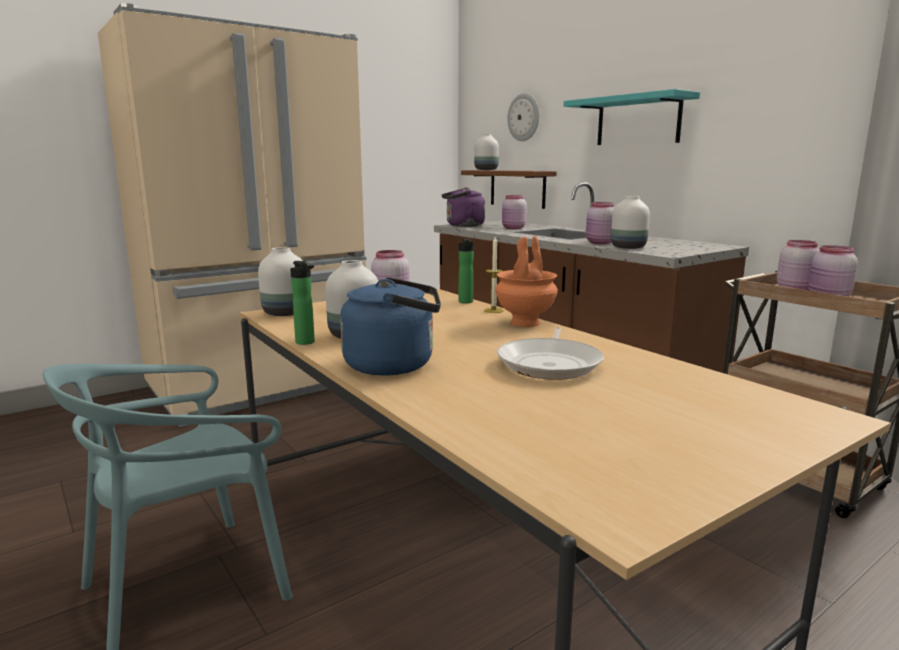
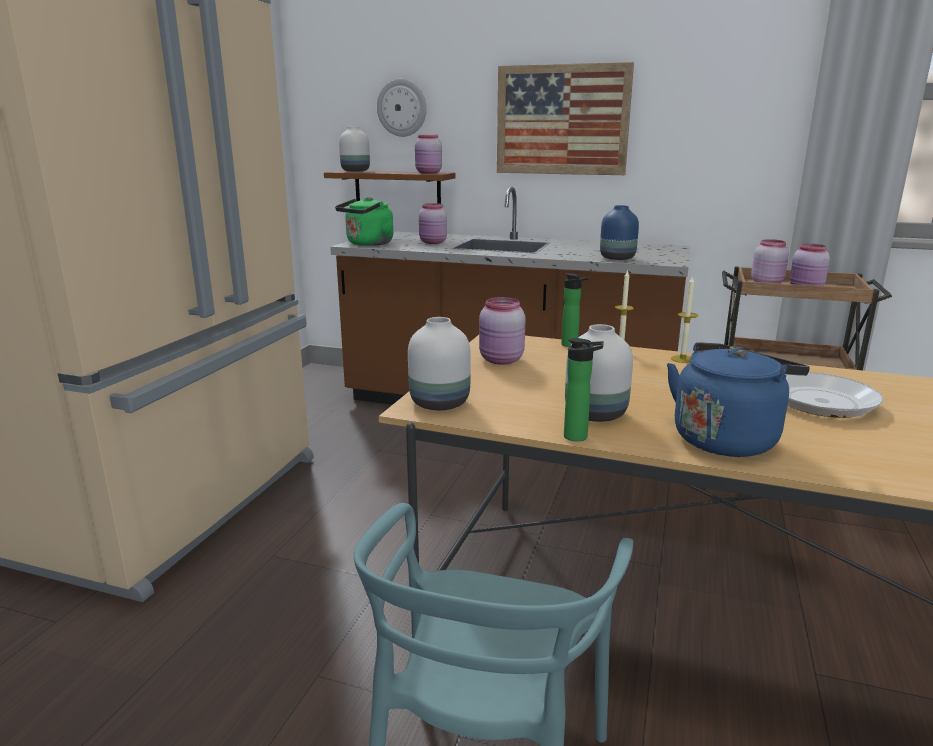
camera: 35 degrees left, 5 degrees up
(463, 226) = (368, 244): purple kettle -> green kettle
(524, 323) = (682, 359): orange vase -> candle
(599, 243) = (576, 255): pink jar -> pink jar (428, 173)
(629, 247) = (618, 258): white vase -> blue vase
(638, 121) = (562, 120): turquoise shelf -> picture

